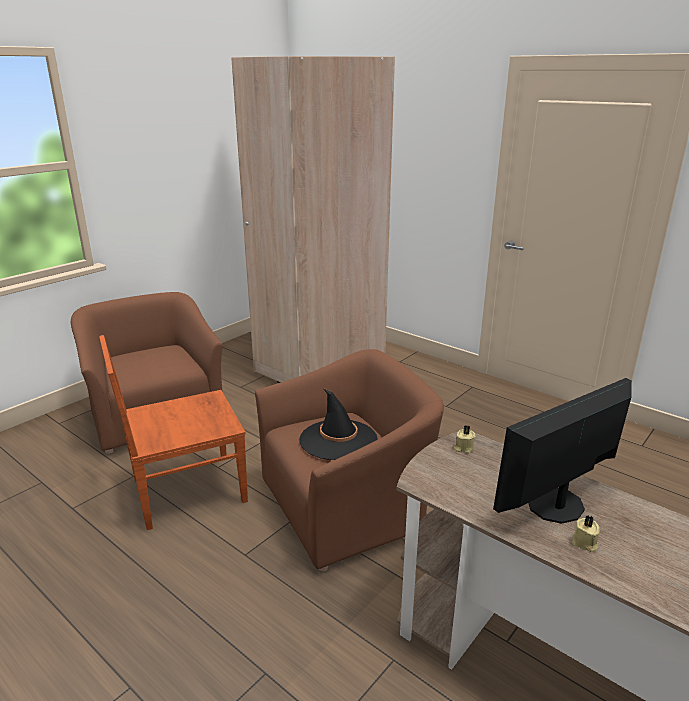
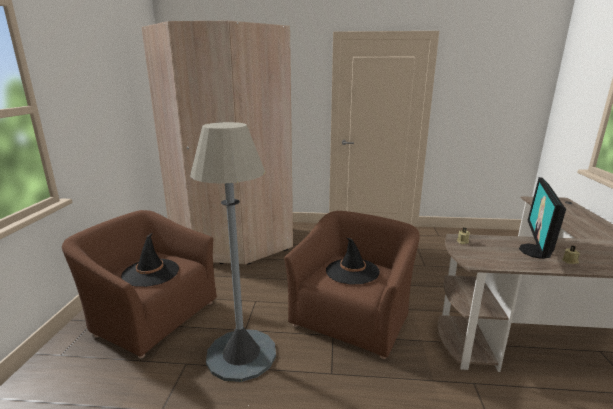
camera: 35 degrees left, 5 degrees down
(146, 366) = (151, 272): none -> black hat
(186, 491) = (241, 355): brown chair -> grey floor lamp

